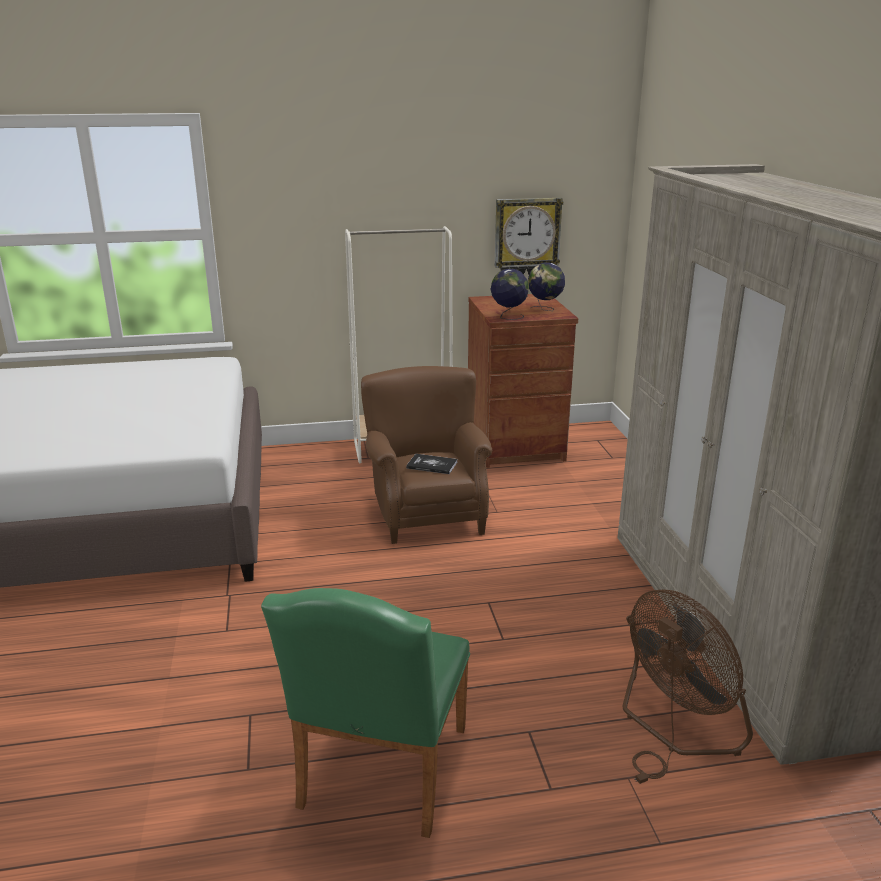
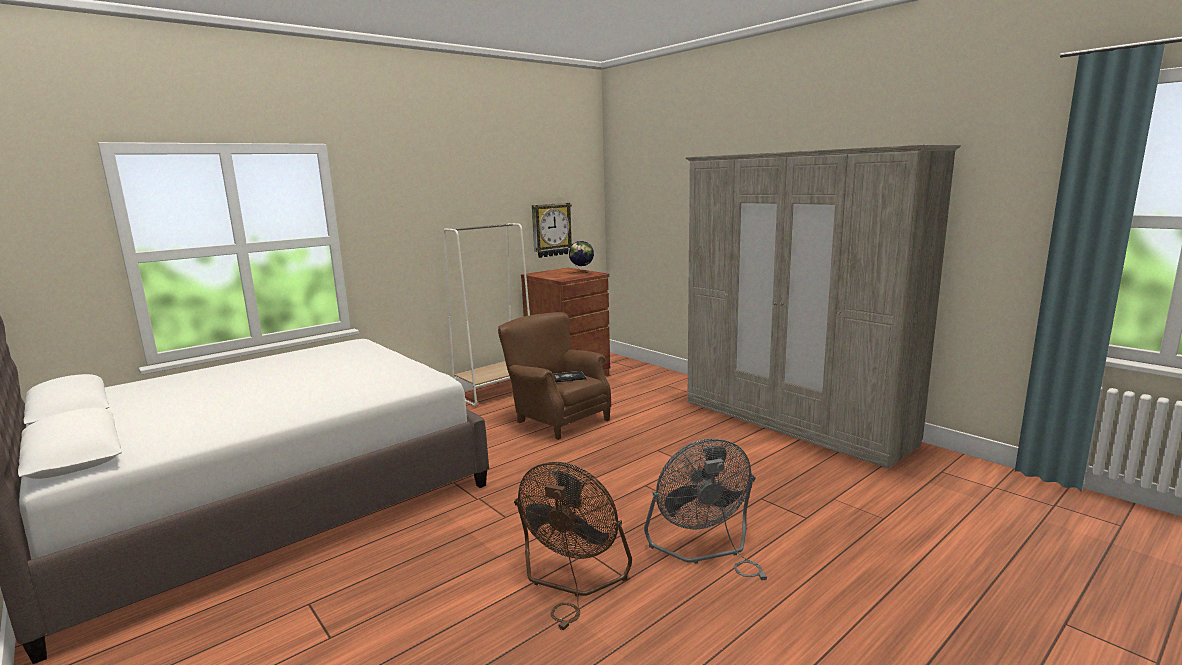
camera: 30 degrees left, 10 degrees down
(380, 775) = (711, 548): green chair -> grey fan
(508, 317) = (567, 278): globe -> none
(667, 728) = (822, 472): brown fan -> brown fan (568, 580)

